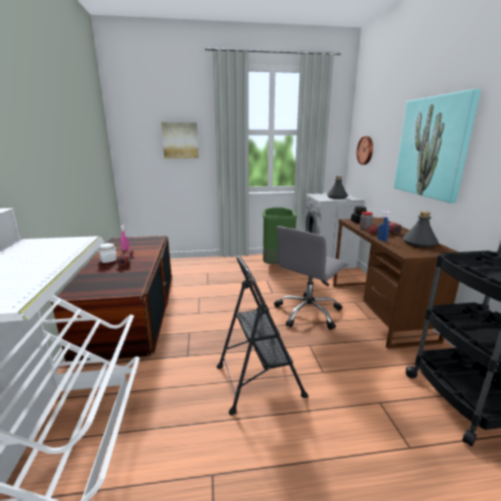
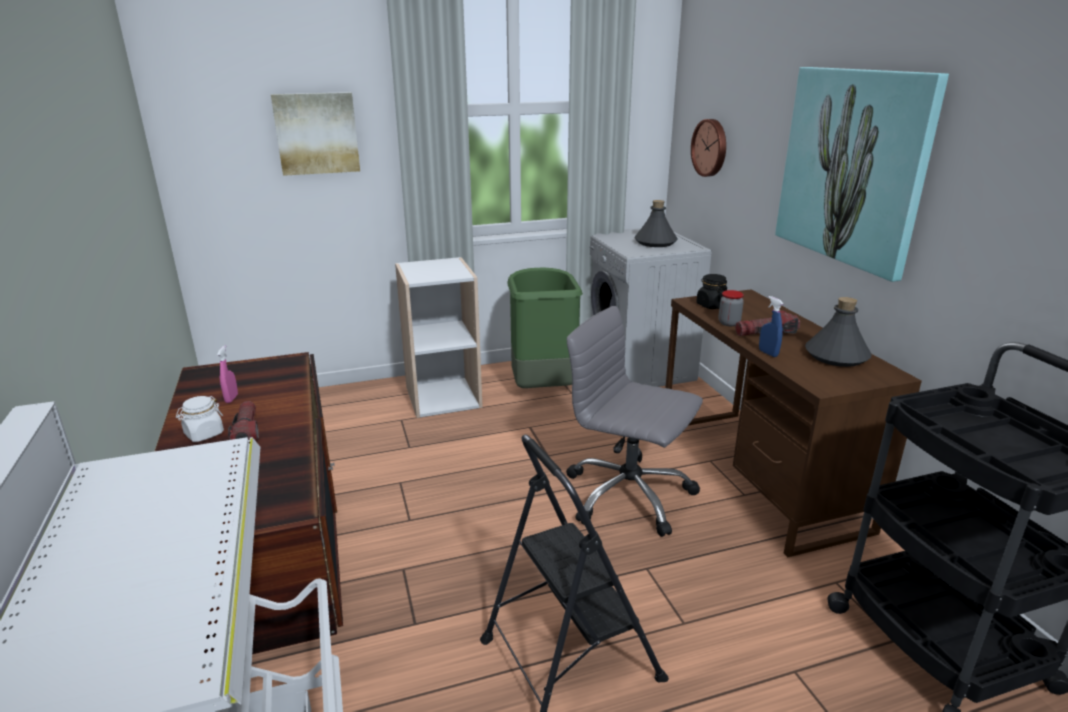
camera: 10 degrees left, 5 degrees up
(229, 265) = (444, 397): none -> bookcase
(308, 313) = (628, 495): grey office chair -> grey office chair turned 90 degrees clockwise

